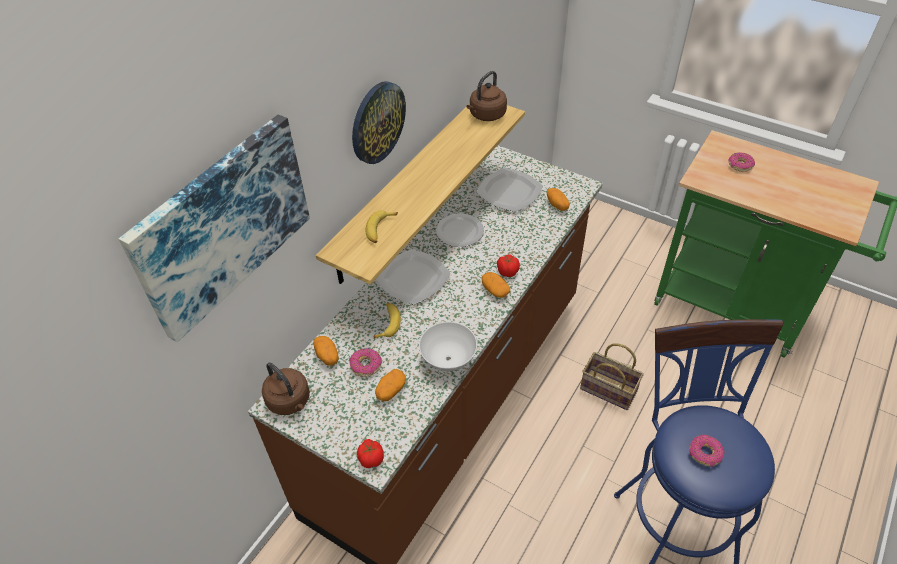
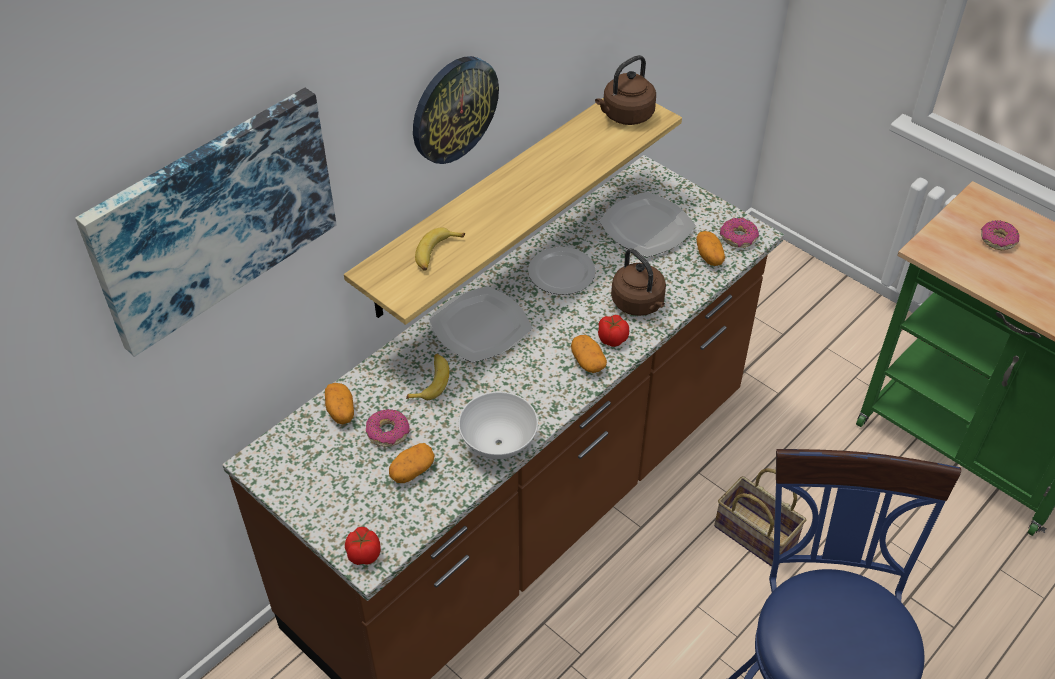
camera: 10 degrees right, 0 degrees up
(290, 402) = (278, 462): brown kettle -> brown kettle (639, 304)
(705, 454) = (825, 635): donut -> donut (738, 238)

